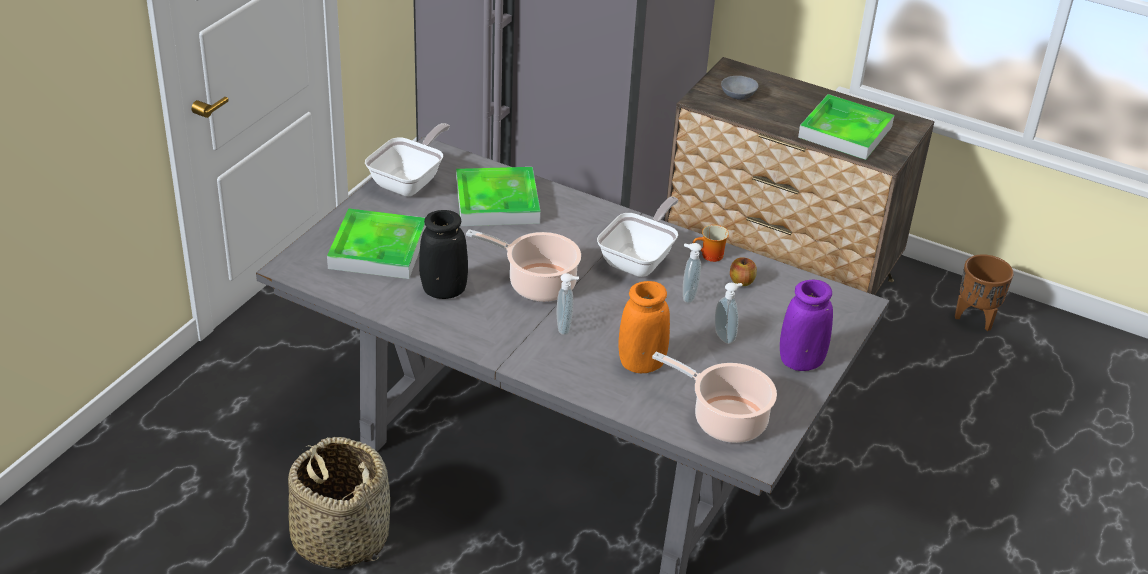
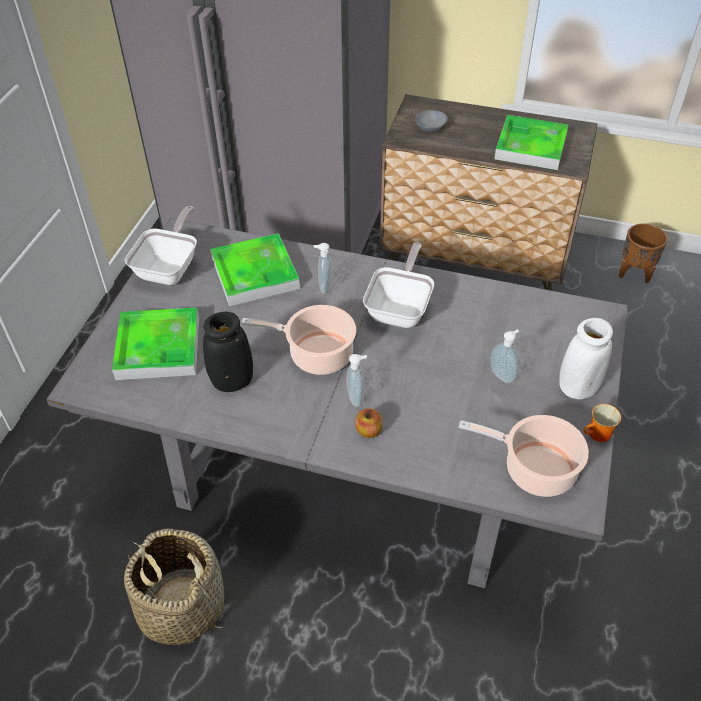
camera: 10 degrees left, 10 degrees up
(641, 364) = (438, 423): orange vase -> none
(687, 296) = (455, 338): soap dispenser -> soap dispenser (324, 287)
(710, 256) = (460, 292): mug -> mug (598, 435)
(741, 281) = (496, 313): apple -> apple (369, 431)
(801, 362) = (578, 388): purple vase -> white vase

